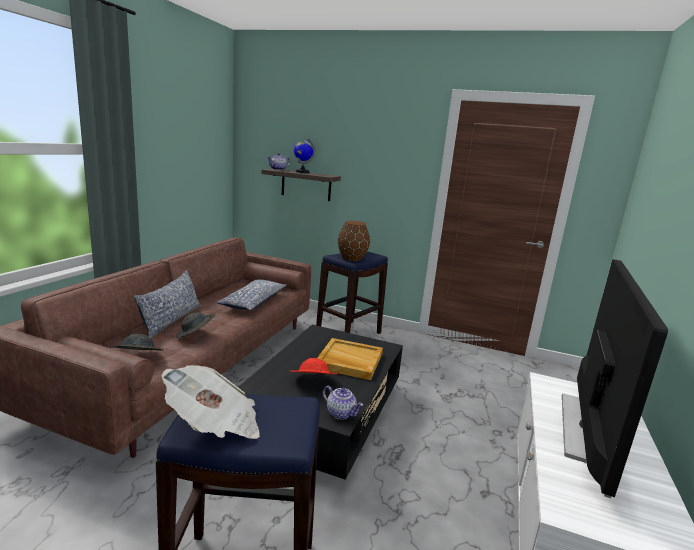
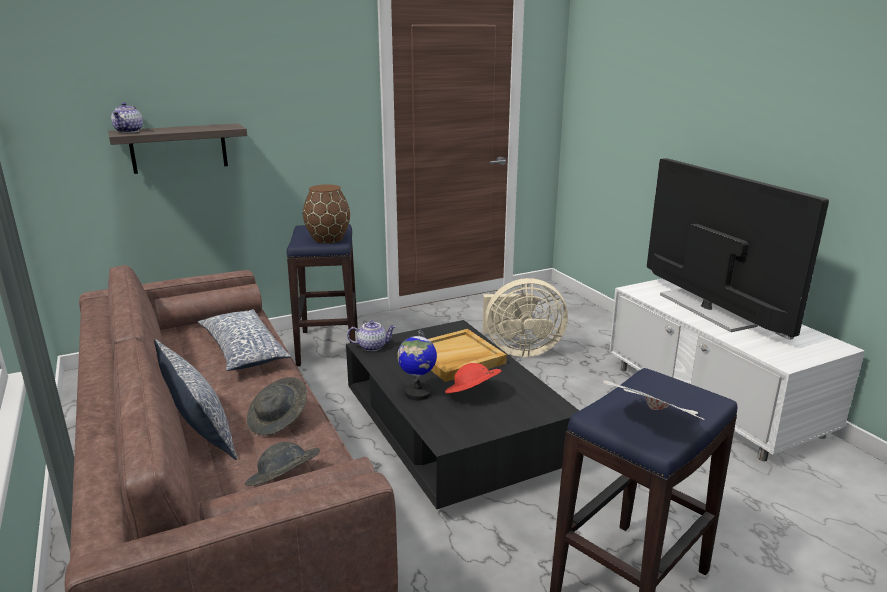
camera: 45 degrees left, 5 degrees up
(302, 172) = (176, 128): globe -> globe (418, 393)
(341, 413) = (544, 402): teapot -> teapot (372, 346)
(460, 396) = (519, 350): none -> beige fan

